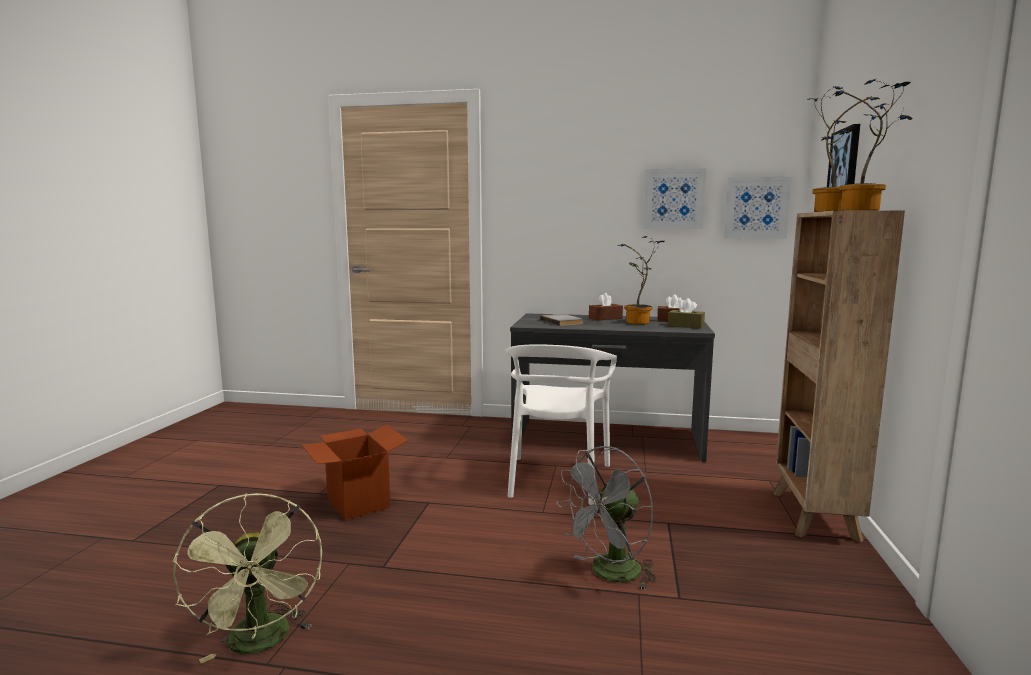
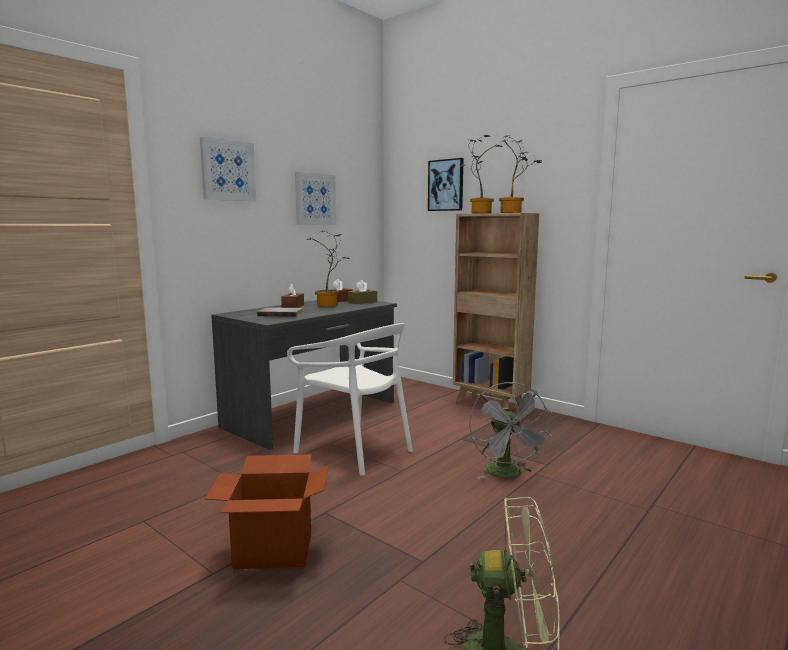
camera: 60 degrees left, 0 degrees up
(756, 208) = (361, 208): picture -> picture (228, 170)

